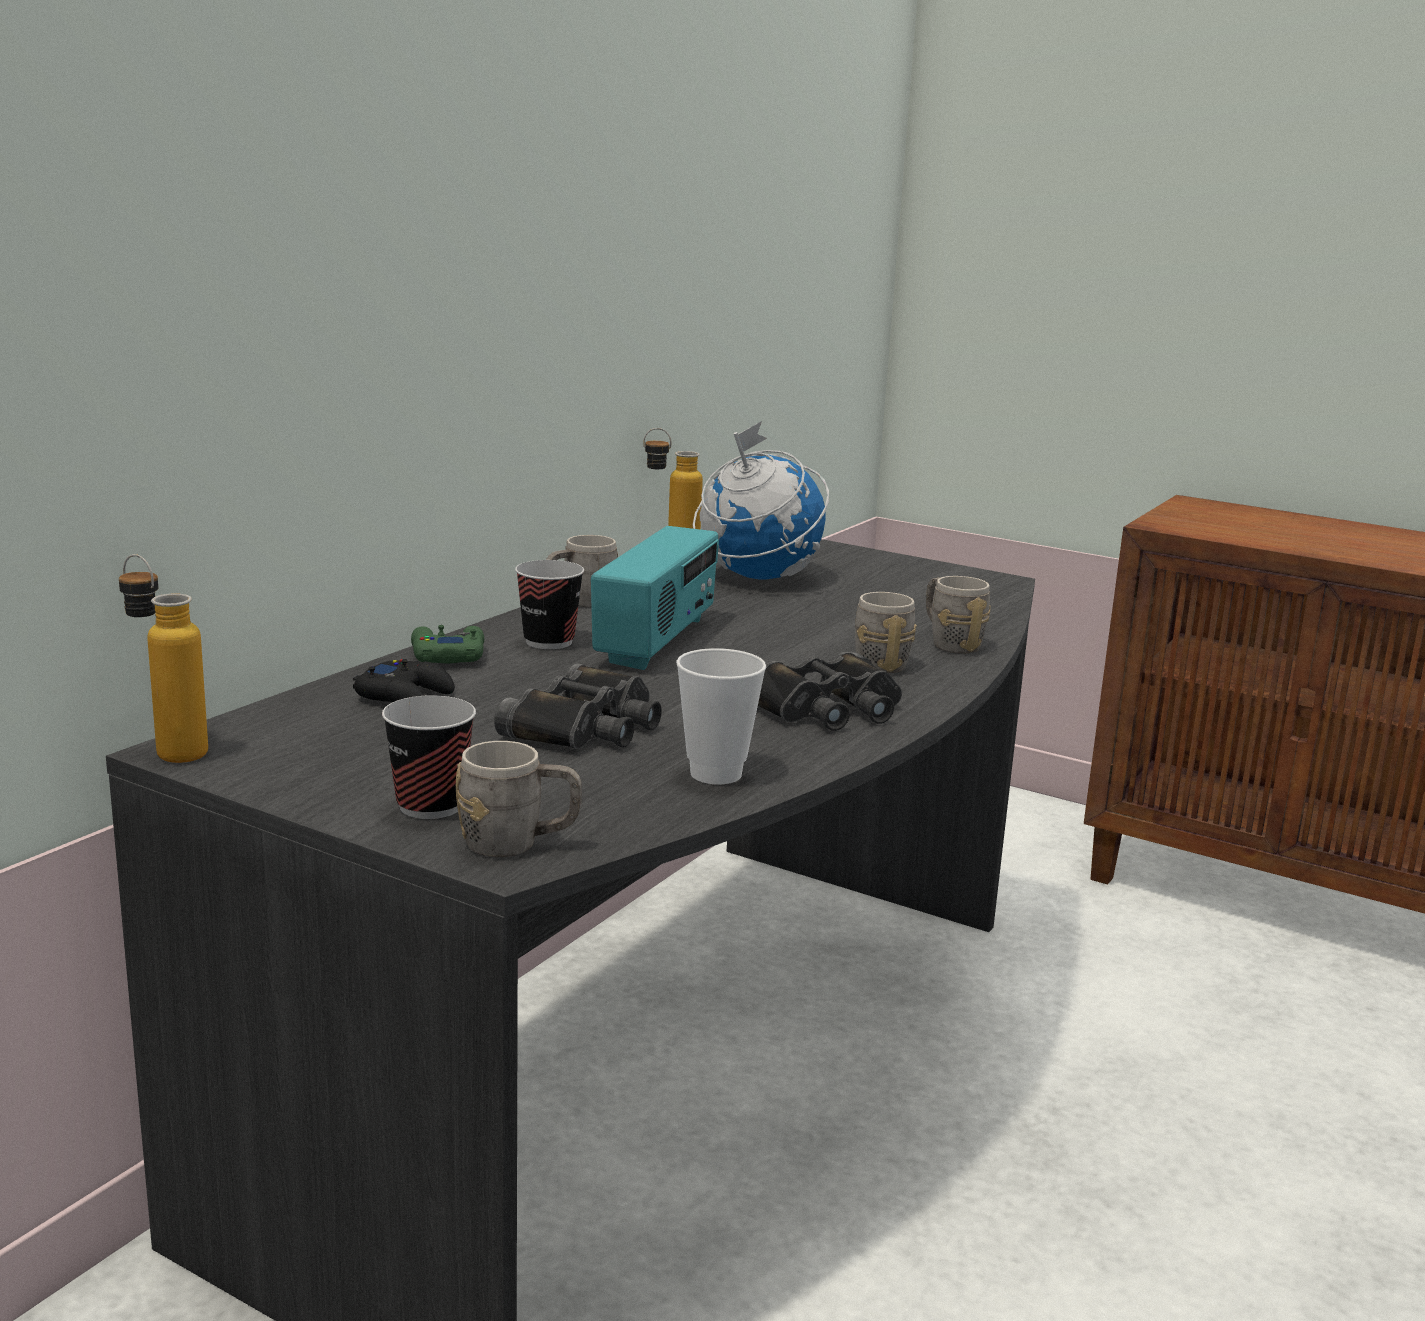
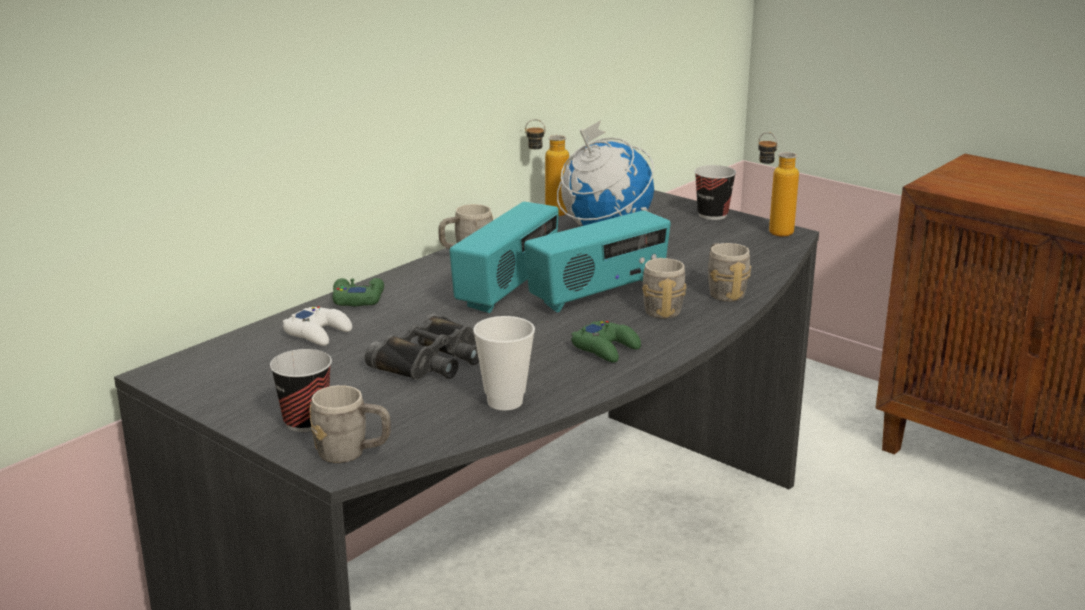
camera: 10 degrees right, 5 degrees up
(168, 750) = (153, 373): bottle -> bottle (772, 230)
(405, 696) = (318, 333): black game controller -> white game controller
(549, 642) = (432, 288): cup -> cup (712, 215)
(784, 646) = (598, 294): none -> radio
(827, 708) = (606, 348): black binoculars -> green game controller

